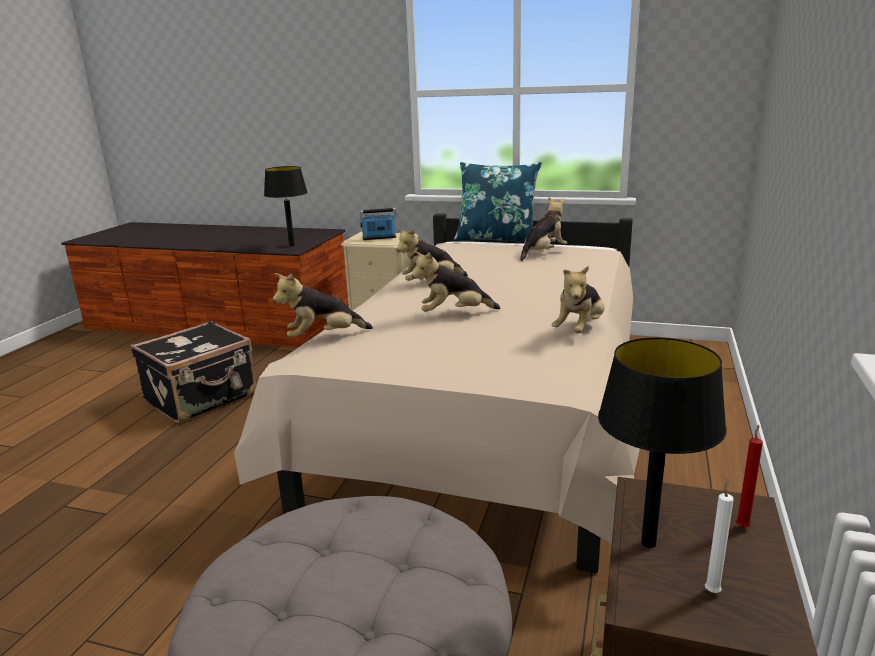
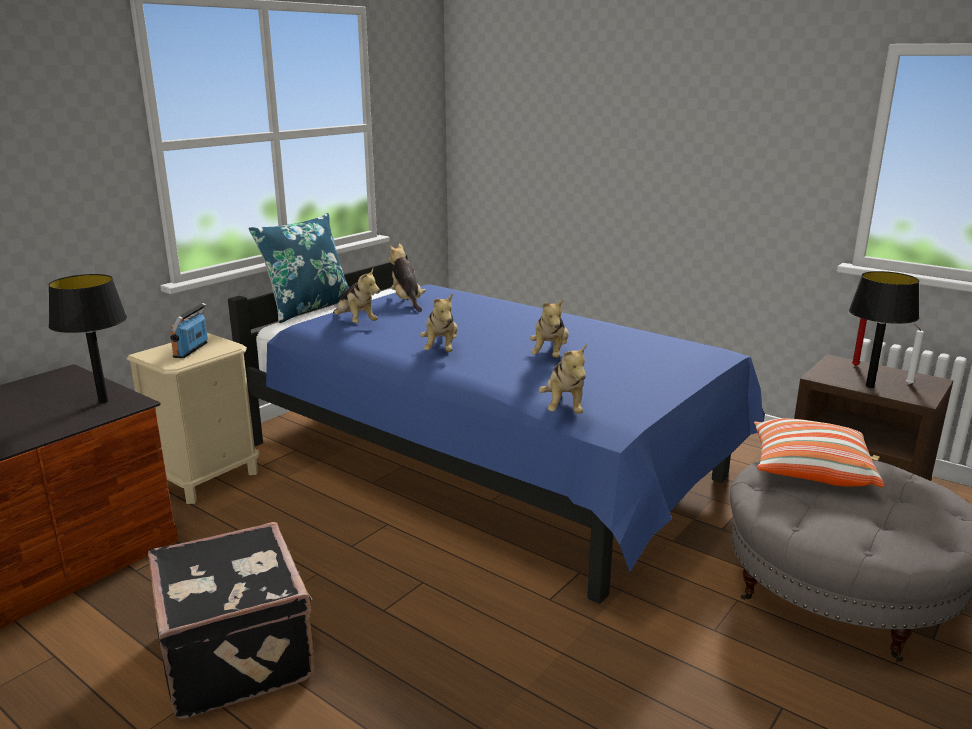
camera: 70 degrees left, 0 degrees up
(403, 540) = (809, 470): none -> pillow
(488, 419) = (491, 466): beige bed -> blue bed
(580, 329) = (620, 329): plush toy -> plush toy (355, 323)

